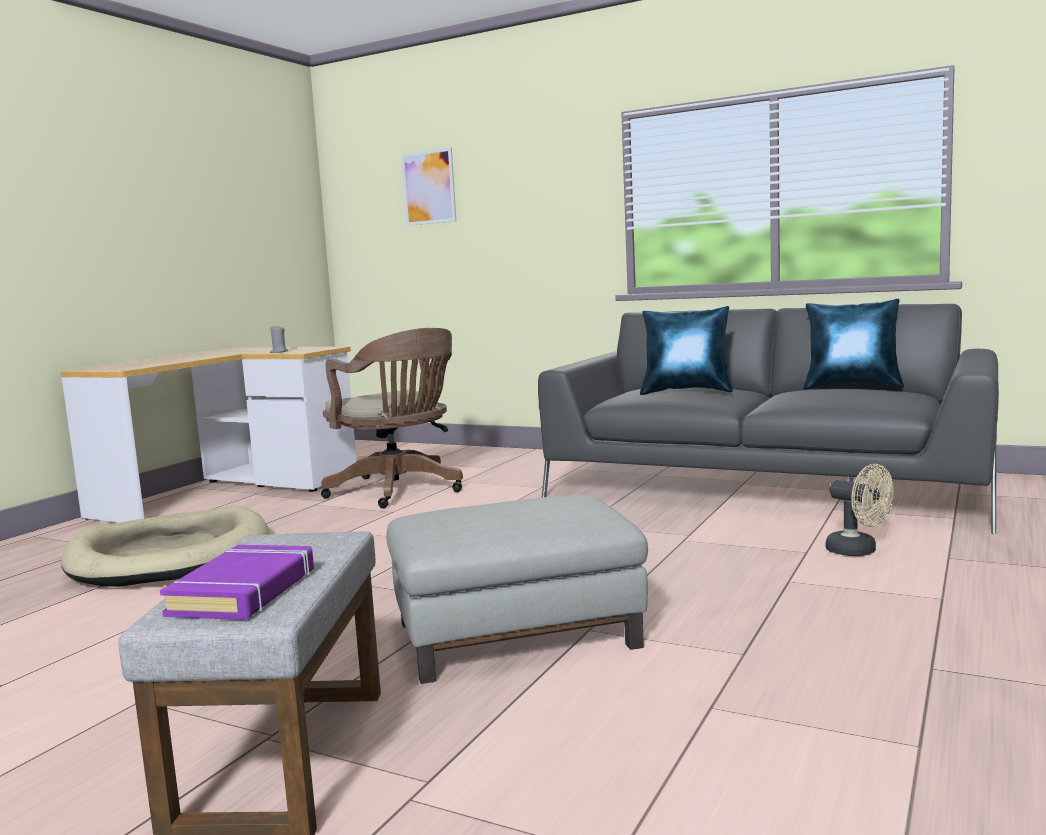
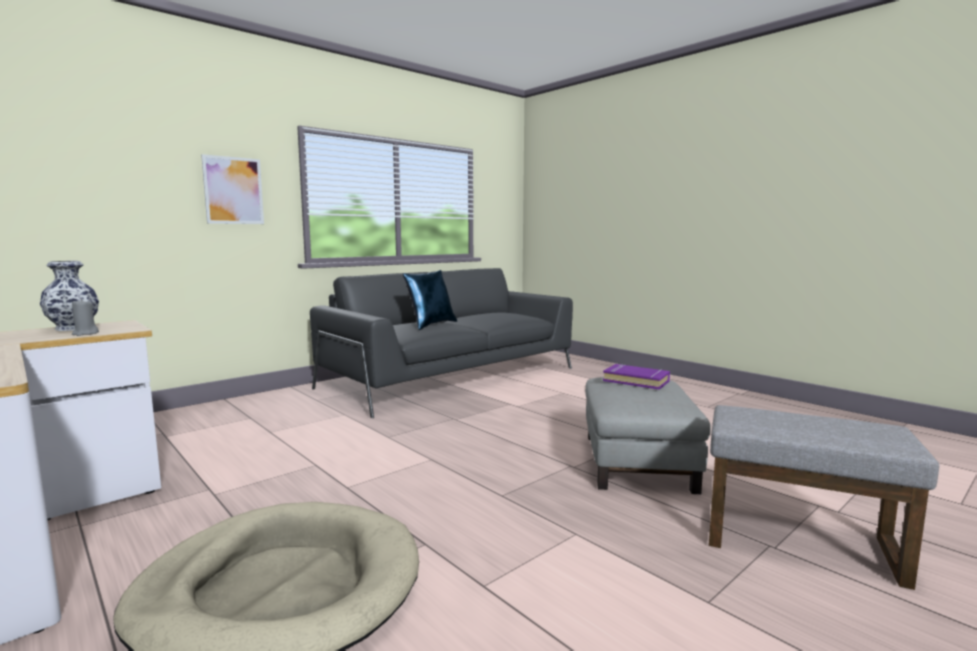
camera: 70 degrees left, 0 degrees up
(244, 592) = (853, 431): purple book -> purple book (636, 381)
(301, 348) = (72, 328): none -> vase
(399, 491) = (249, 455): brown office chair -> none
(429, 187) = (81, 147): picture -> picture (233, 190)
(852, 387) = (480, 312): blue pillow -> none
(858, 551) = (572, 386): beige fan -> none

